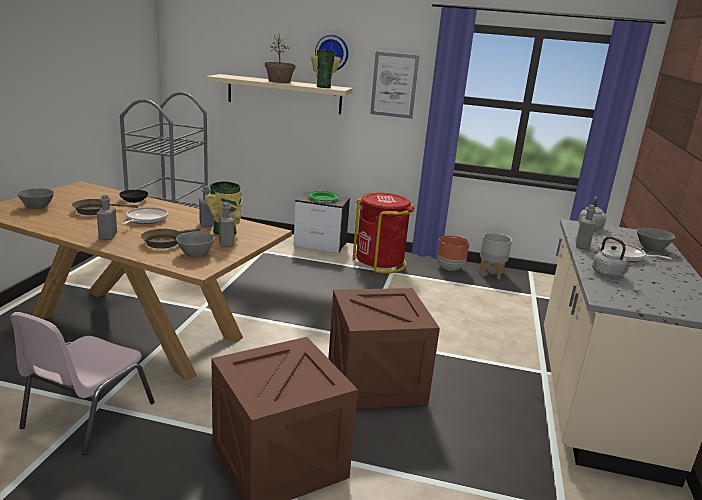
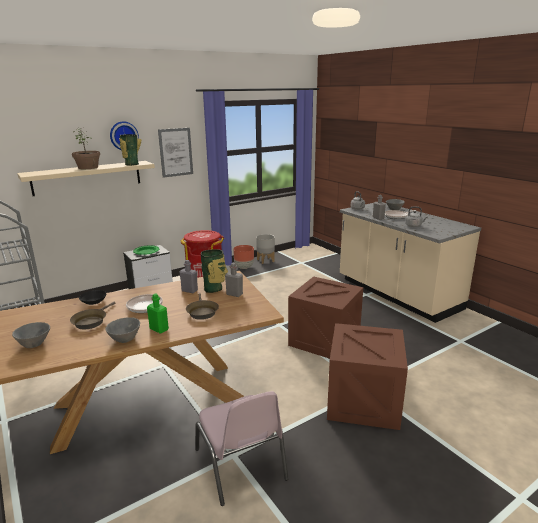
camera: 45 degrees left, 0 degrees up
(108, 236) = (159, 329): grey bottle -> green bottle
(195, 253) = (237, 308): grey bowl -> grey bowl (124, 339)

